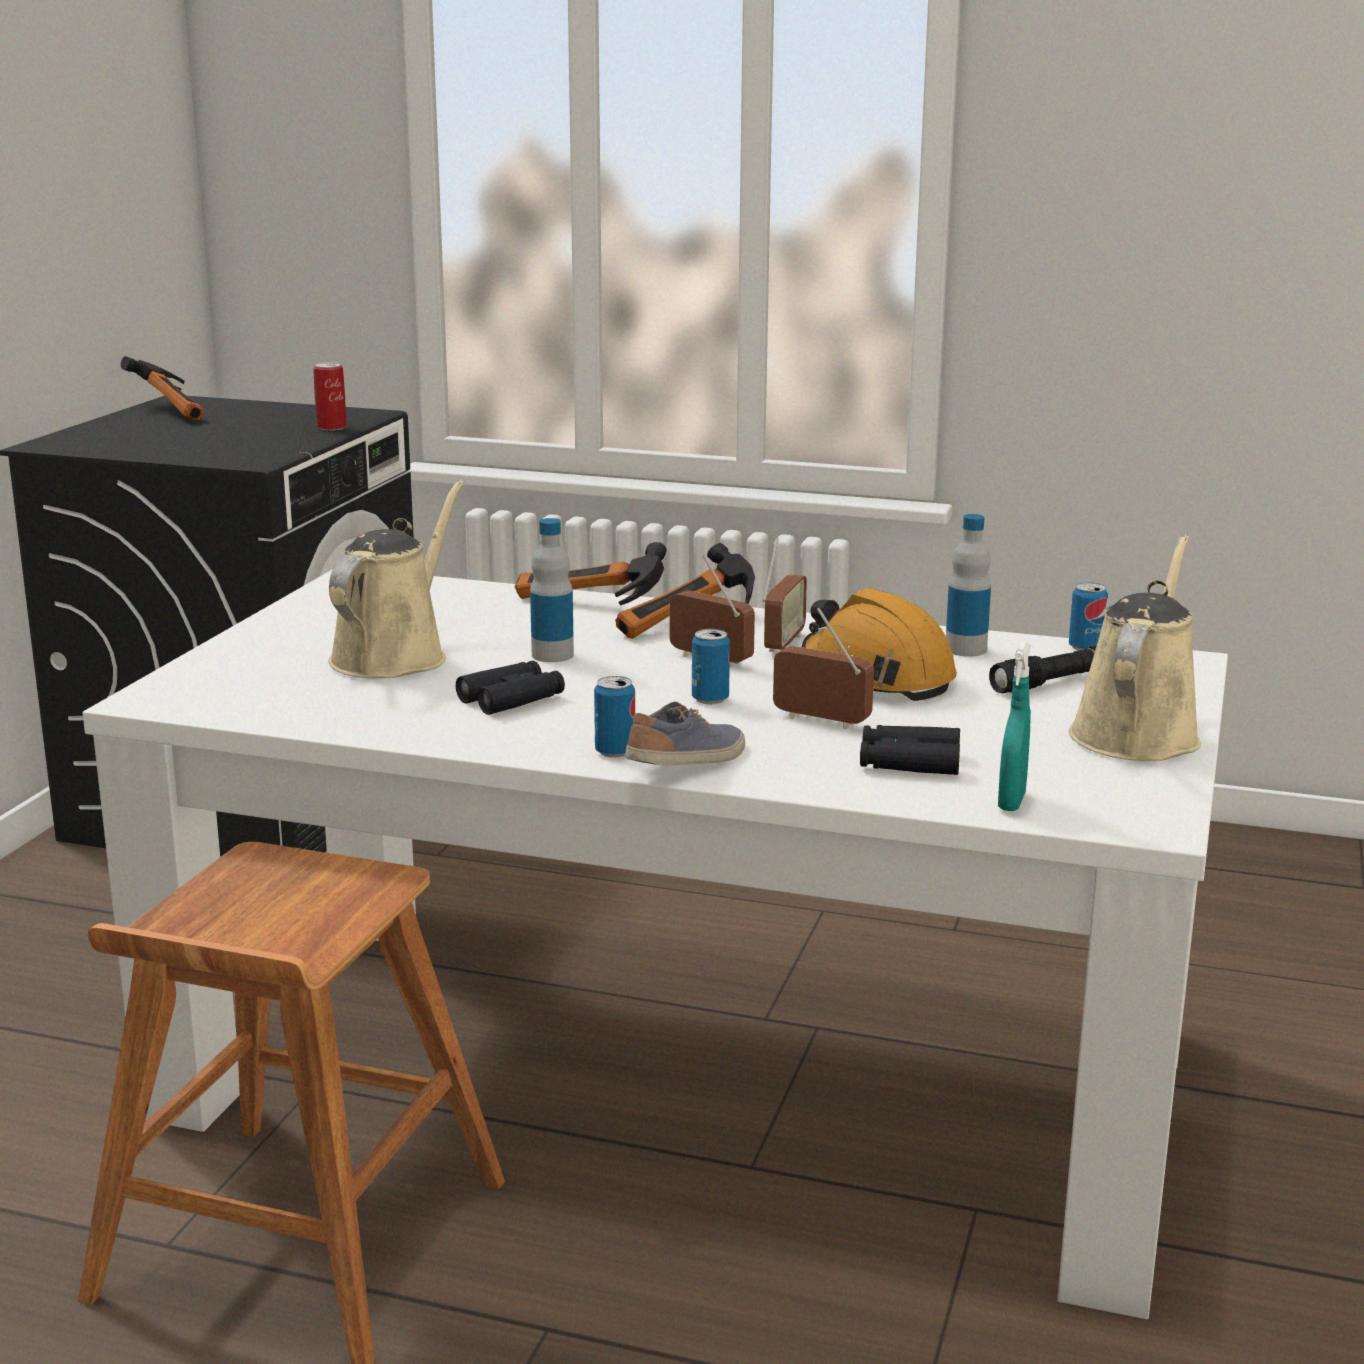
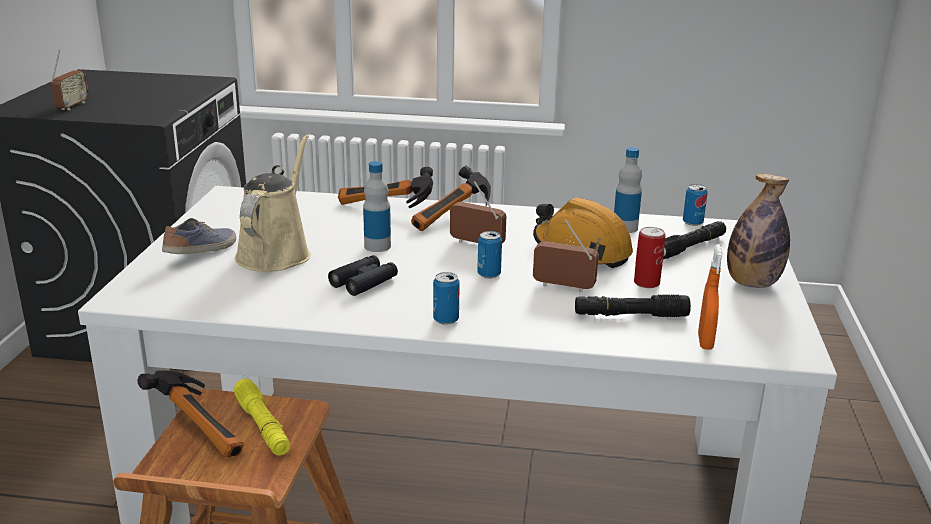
camera: 10 degrees left, 5 degrees up
(177, 411) = (88, 81): hammer -> hammer (205, 428)
(322, 891) = (262, 426): none -> yellow flashlight
(331, 427) = (193, 91): can -> can (646, 283)
(689, 764) = (496, 326): shoe -> shoe (202, 252)
(783, 644) = (516, 230): radio -> radio (72, 106)
(909, 762) = (630, 315): black binoculars -> black flashlight
(1011, 802) = (705, 342): turquoise spray bottle -> orange spray bottle
(1137, 733) = (752, 283): beige watering can -> bottle

